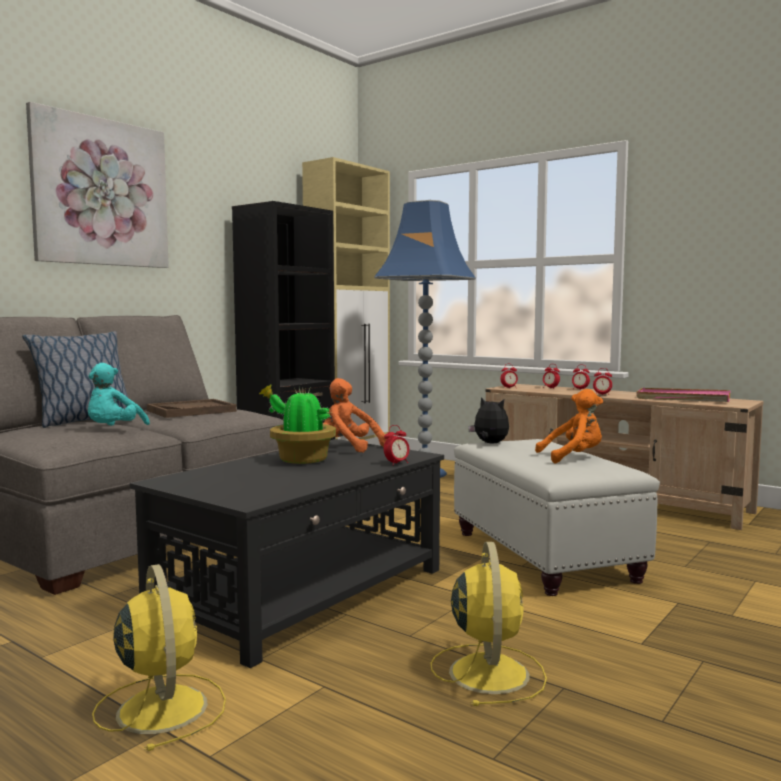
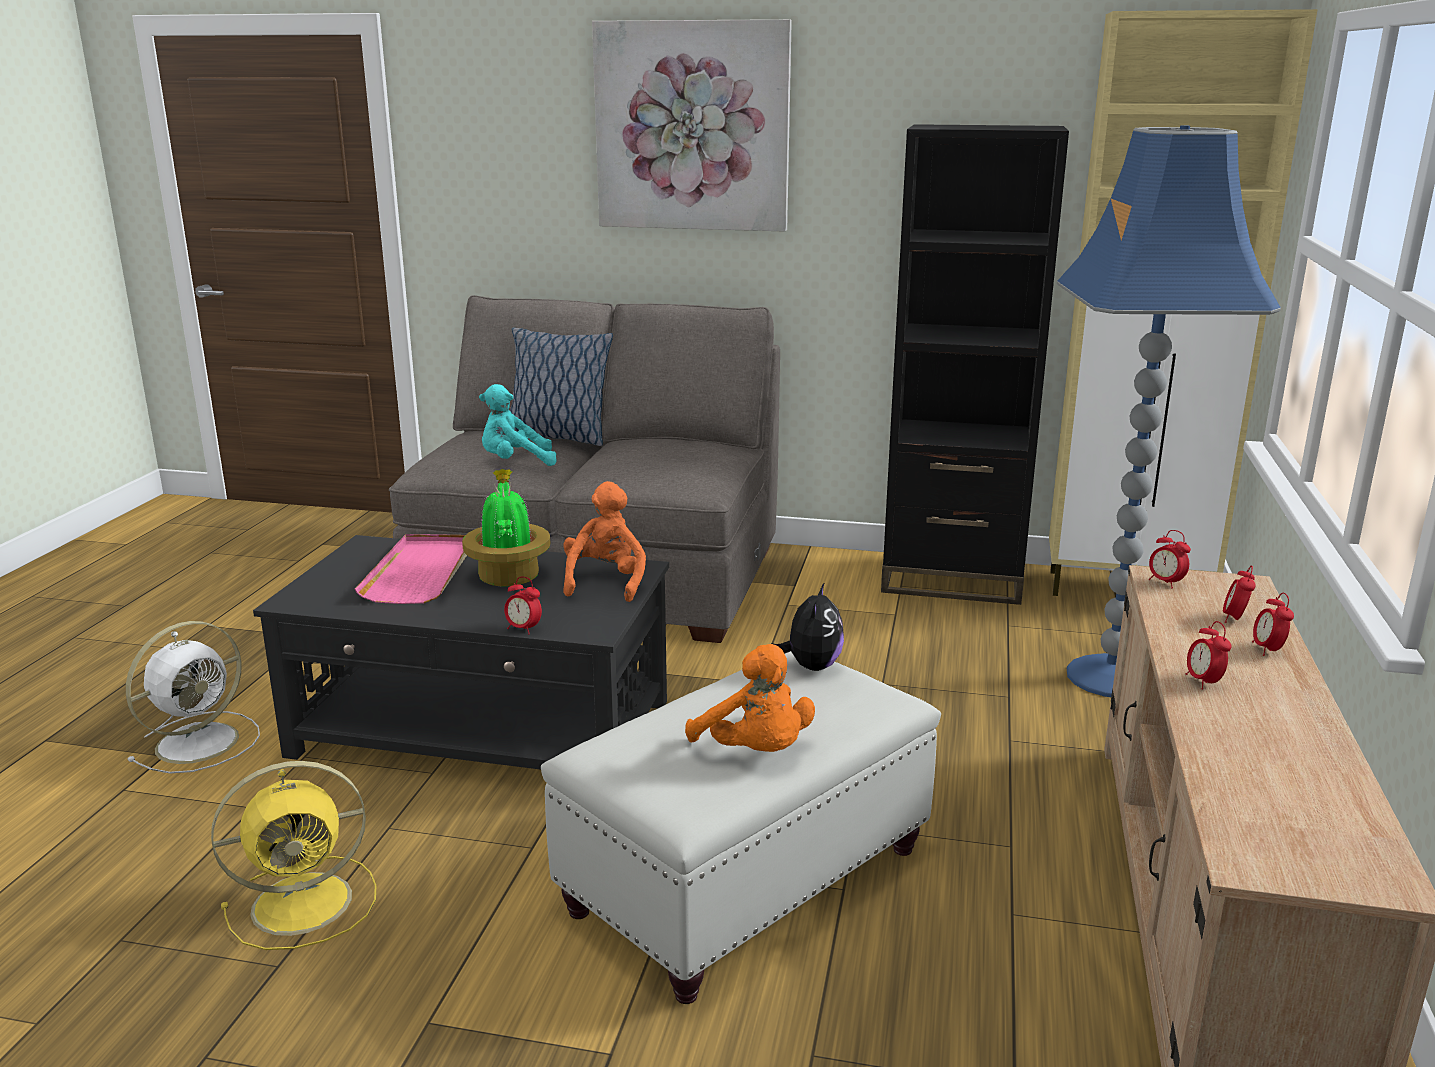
camera: 65 degrees right, 15 degrees up
(161, 707) = (201, 741): yellow fan -> white fan
(191, 411) = (657, 457): brown tray -> none
(682, 398) = (1284, 784): pink tray -> pink tray (421, 572)

